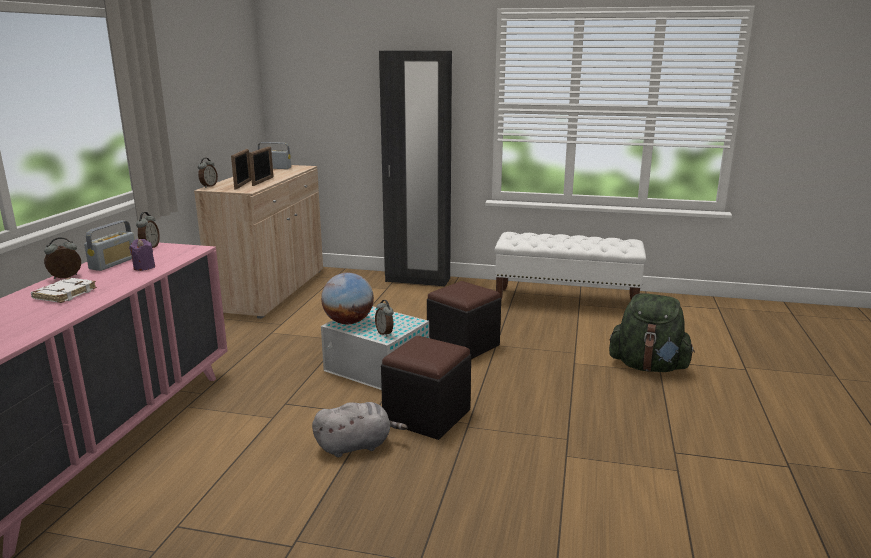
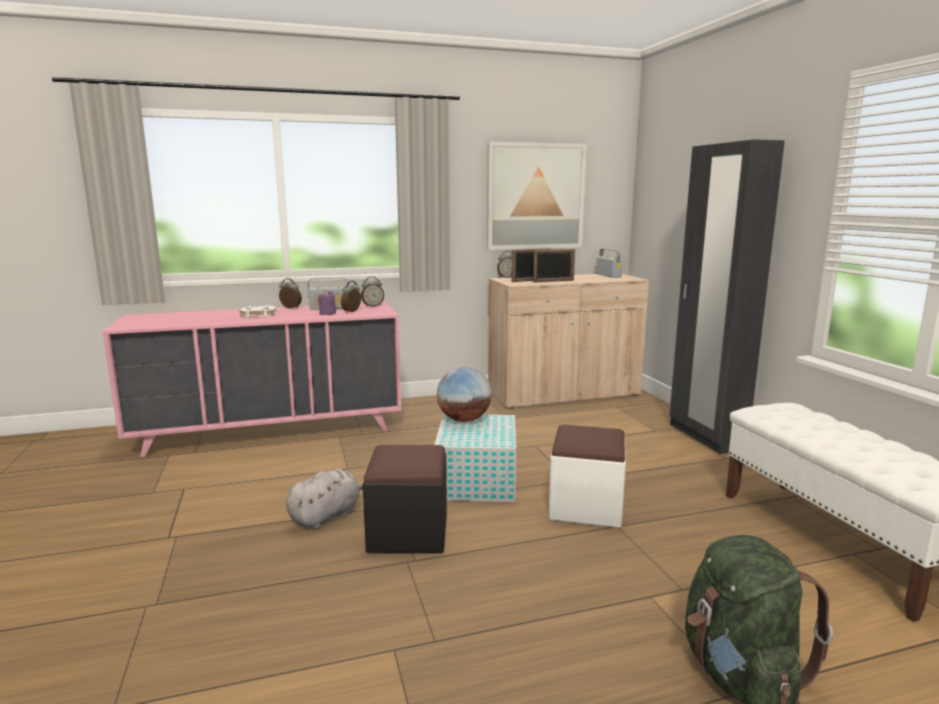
camera: 60 degrees right, 5 degrees down
(208, 95) = (535, 196): none -> picture
(356, 446) = (327, 516): grey plush toy -> grey plush toy turned 90 degrees counterclockwise
(385, 333) = (458, 439): alarm clock -> alarm clock (352, 312)
(463, 345) = (586, 507): black ottoman -> white ottoman

